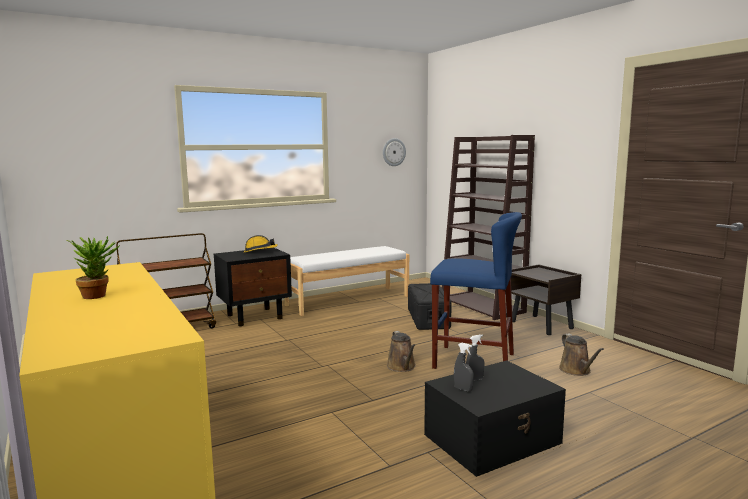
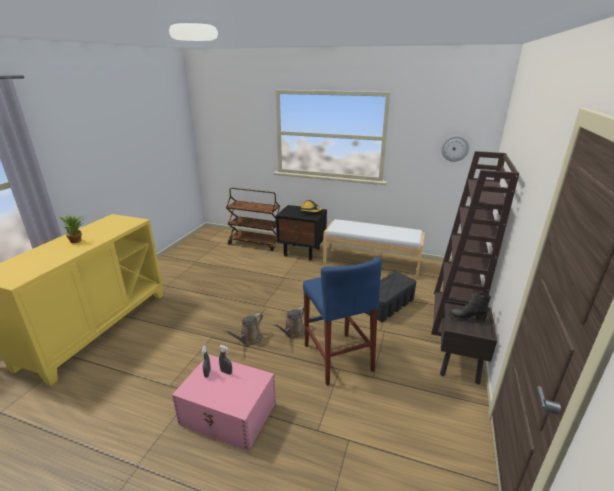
camera: 50 degrees right, 15 degrees up
(493, 439) = (229, 414): black storage box -> pink storage box
(540, 273) = (466, 318): none -> black boot
(576, 371) = (383, 418): brown watering can -> brown watering can (249, 339)

